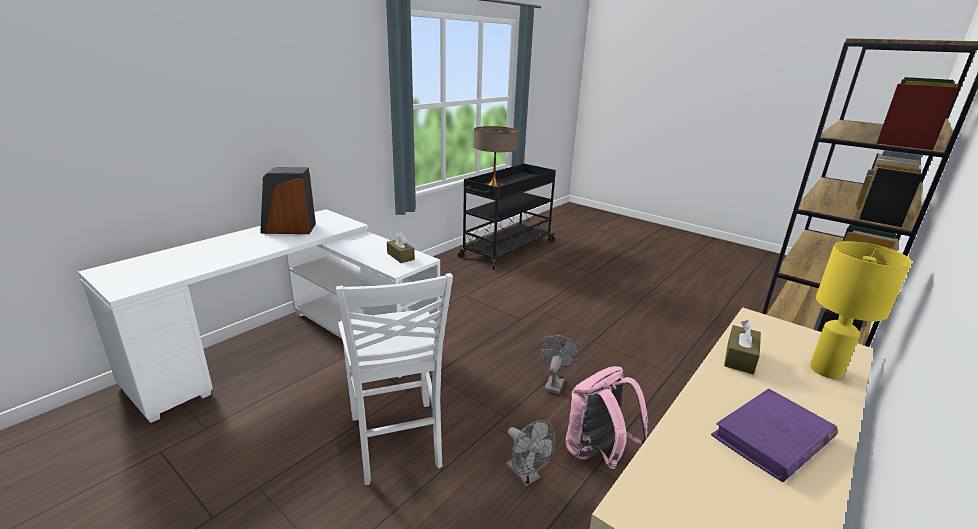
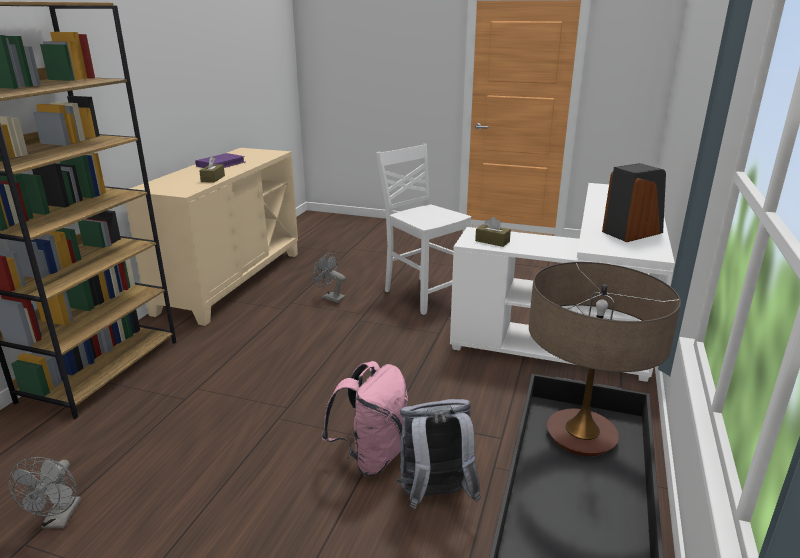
camera: 160 degrees right, 0 degrees up
(519, 284) = (435, 496): none -> grey backpack
(555, 383) = (324, 351): grey fan -> grey fan (59, 520)
(597, 453) = (283, 315): pink backpack -> pink backpack (371, 456)
(825, 369) = (169, 180): yellow table lamp -> none

